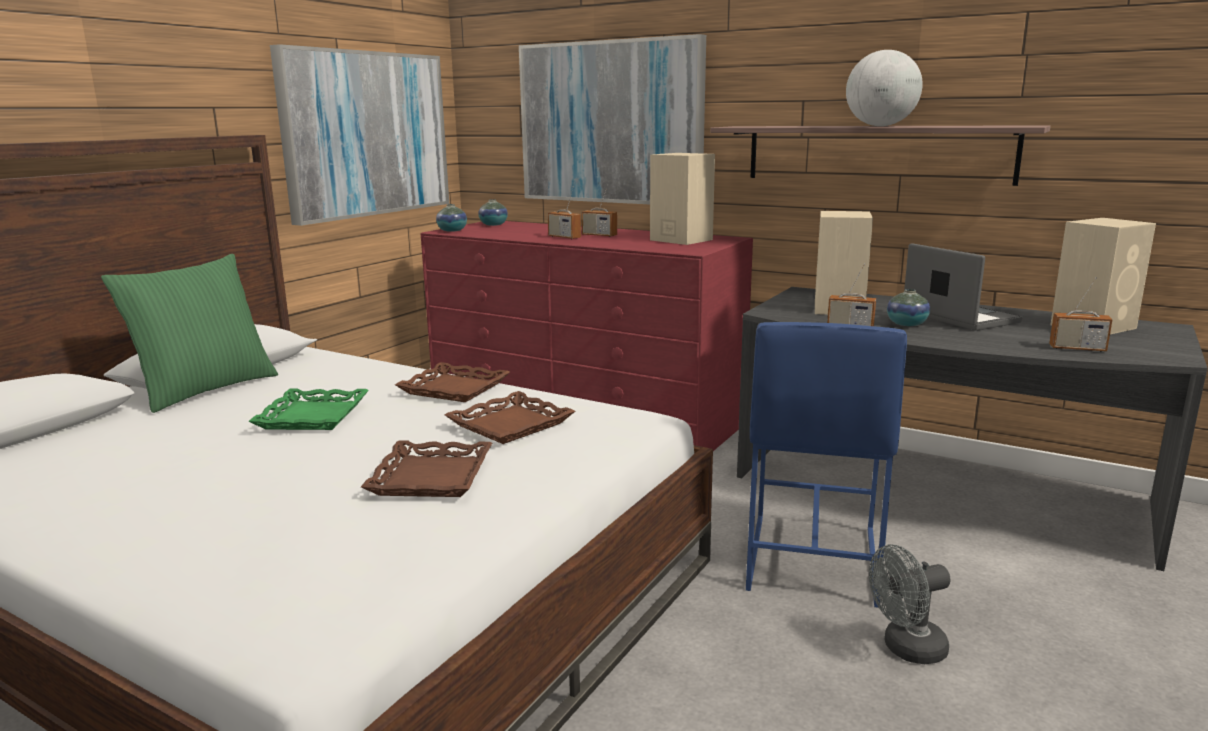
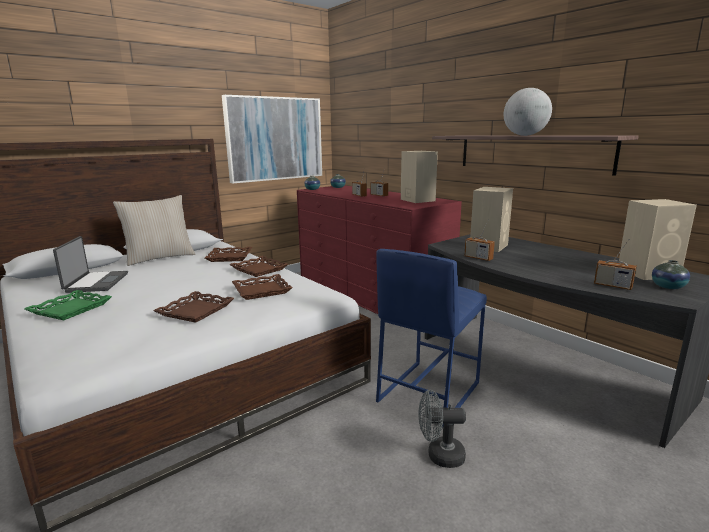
camera: 20 degrees right, 0 degrees up
(205, 389) = (159, 258): green pillow -> beige pillow
(312, 416) = (183, 275): green tray -> green tray (70, 309)
(362, 373) = (229, 257): none -> brown tray
(611, 123) = (397, 133): picture -> none
(906, 324) = (517, 259): vase -> vase (668, 287)
(958, 317) = (558, 258): laptop -> laptop (96, 283)

